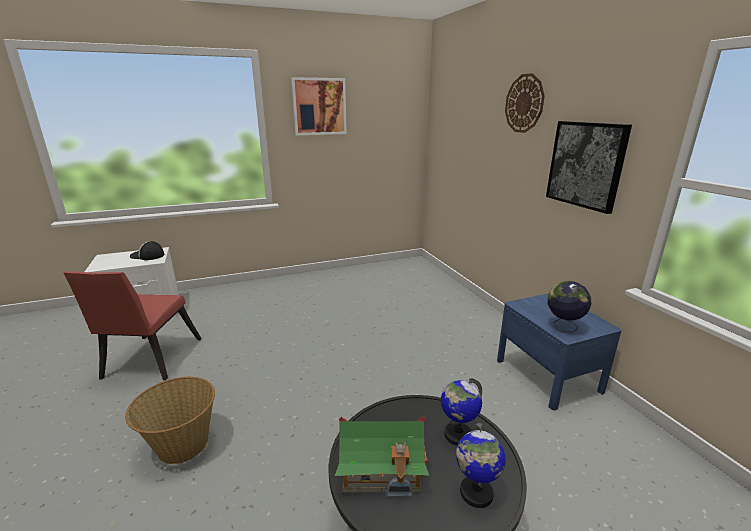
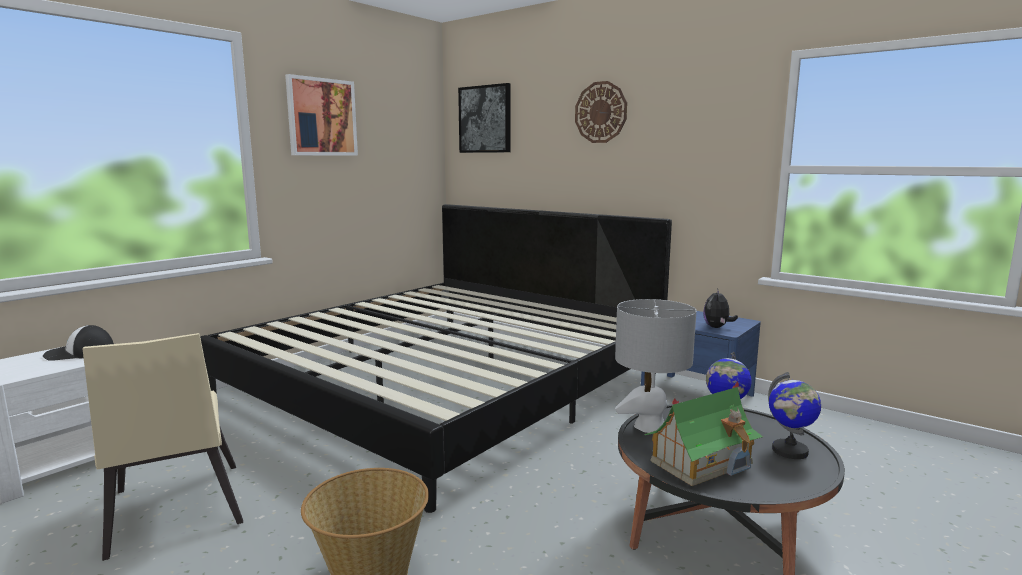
camera: 30 degrees left, 10 degrees down
(149, 361) = (174, 513): red chair -> beige chair
(365, 310) = (445, 384): none -> bed
(388, 415) = (649, 427): none -> grey table lamp
(563, 327) = (717, 327): globe -> plush toy
(586, 165) = (688, 167): picture -> picture (485, 119)

